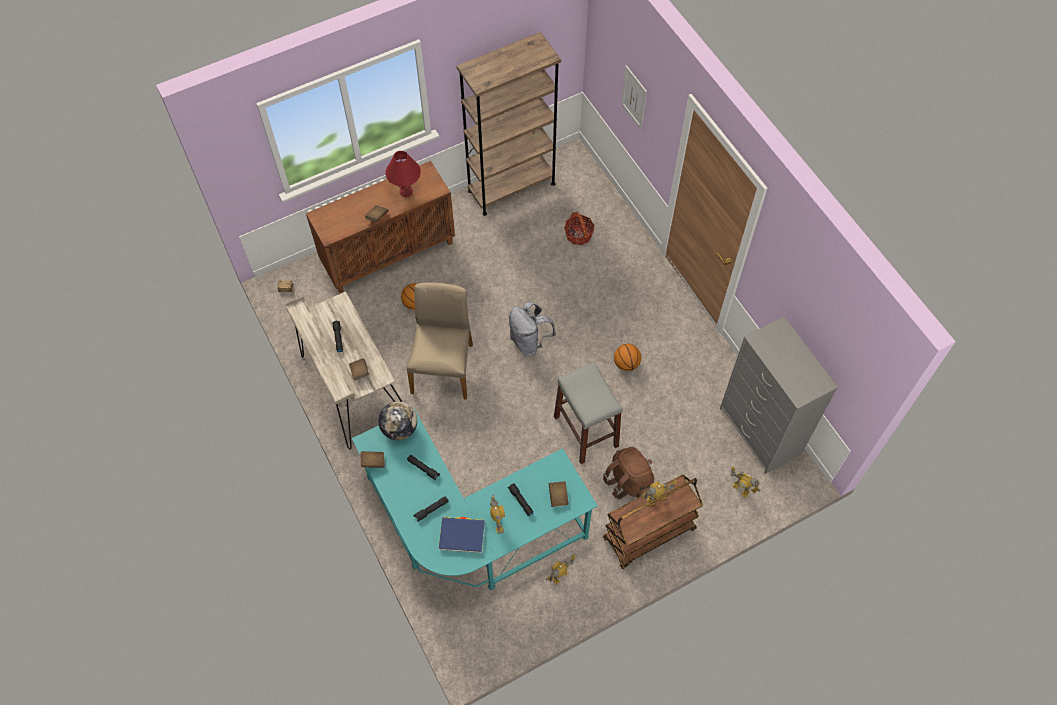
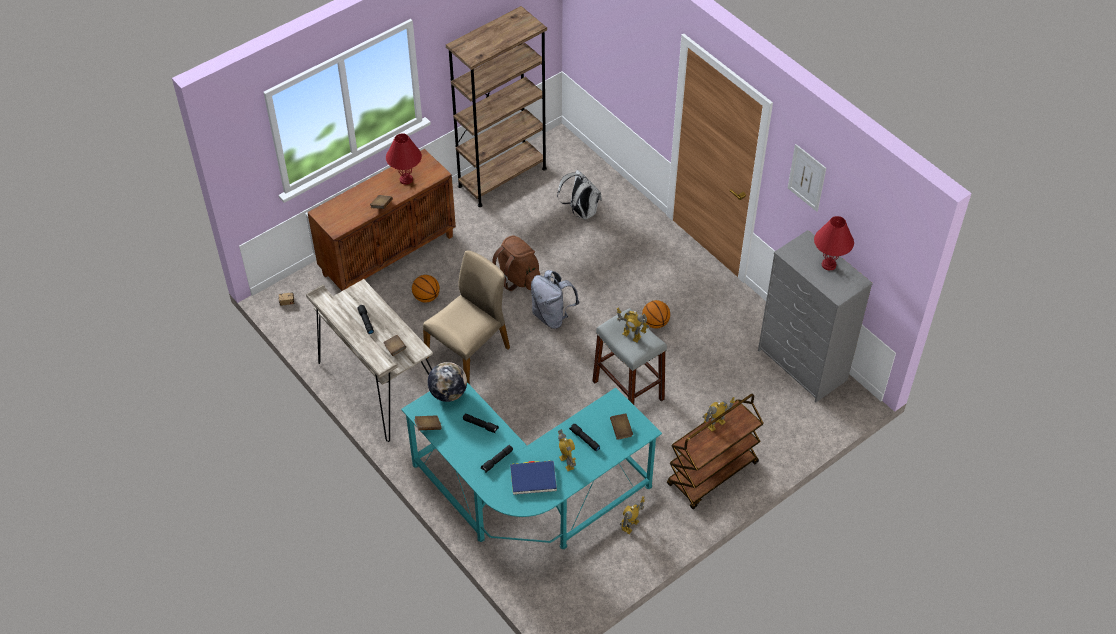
camera: 10 degrees left, 10 degrees down
(443, 367) = (469, 352): beige chair -> beige chair turned 45 degrees clockwise
(578, 234) = (581, 212): basket -> white backpack
(629, 482) = (682, 430): brown backpack -> brown backpack (517, 278)
(634, 97) = (622, 57): picture -> picture (807, 177)
(741, 489) = (795, 420): toy robot -> toy robot (631, 335)
(796, 359) = (828, 264): none -> red table lamp

